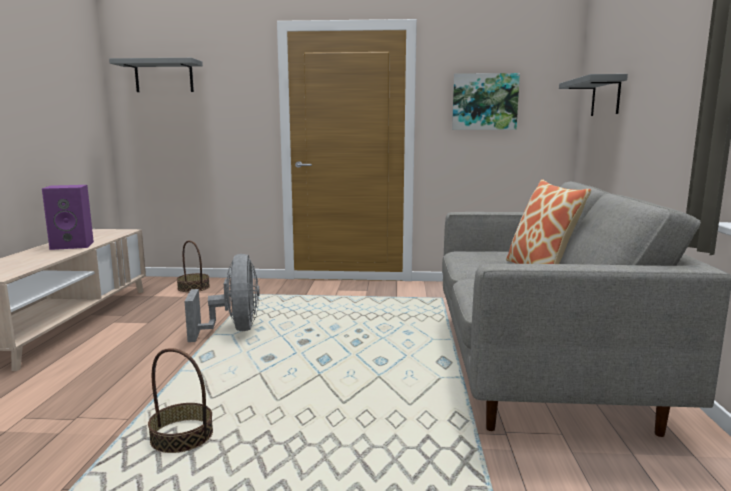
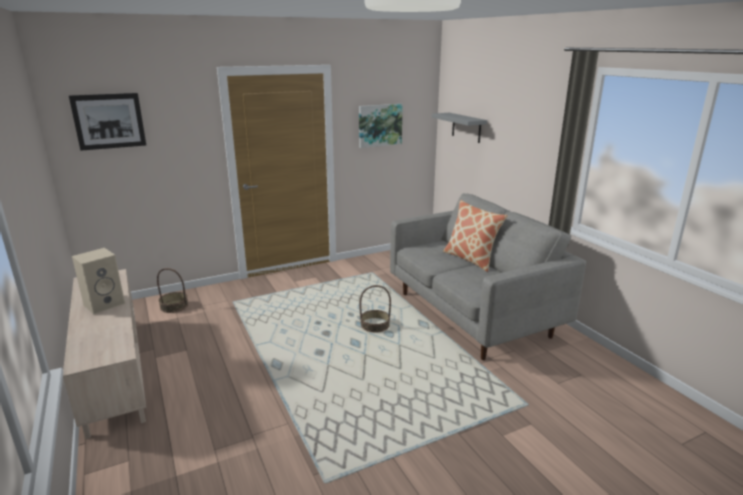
camera: 30 degrees left, 10 degrees up
(73, 245) = (105, 303): purple speaker -> beige speaker
(164, 77) = (109, 121): grey shelf -> picture
(182, 436) = (337, 421): basket -> basket (375, 325)
(234, 330) = (264, 337): grey fan -> none

